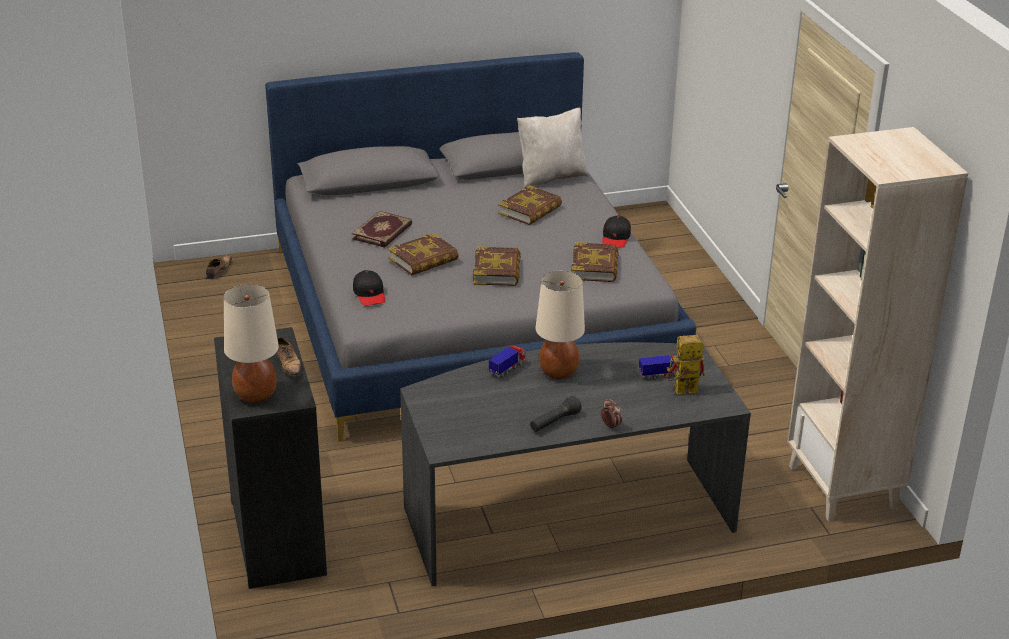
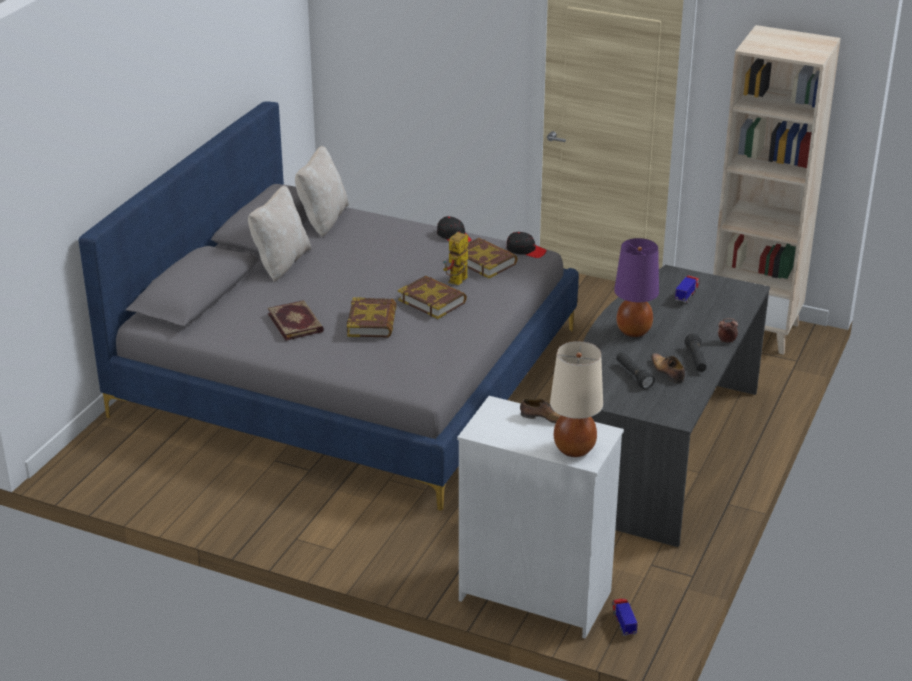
camera: 50 degrees left, 0 degrees up
(218, 270) = (86, 462): shoe -> shoe (667, 372)
(279, 537) = (535, 595): black dresser -> white dresser
(369, 294) = (389, 367): black cap -> black cap (525, 250)
(461, 190) = (281, 263): none -> beige pillow
(483, 401) = (633, 376): none -> black flashlight
(507, 369) = (603, 348): toy truck -> toy truck (623, 624)
(530, 210) = (362, 249): book -> none
(559, 372) = (633, 331): beige table lamp -> purple table lamp
(680, 391) = (715, 298): toy robot -> toy robot (457, 282)

